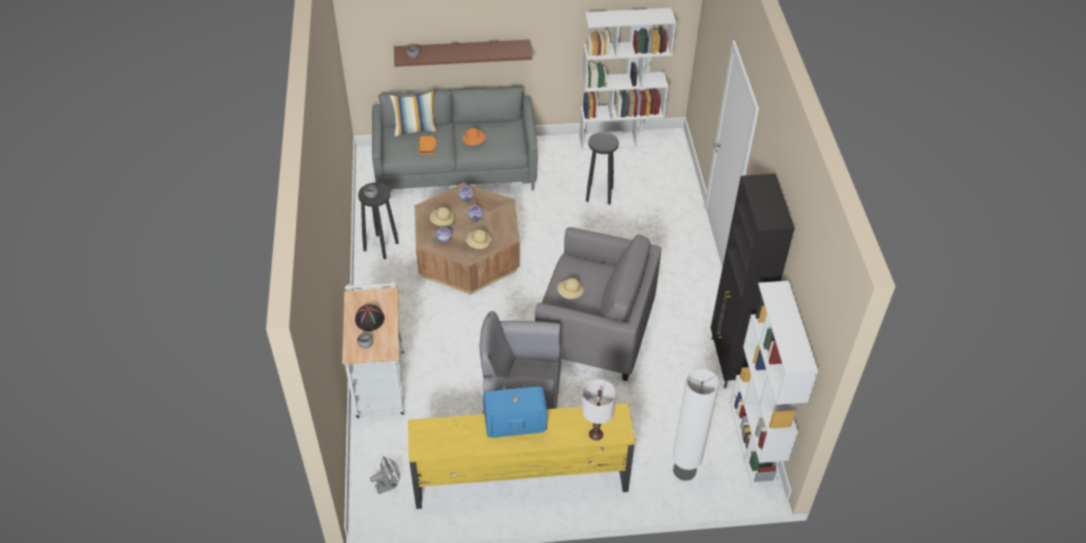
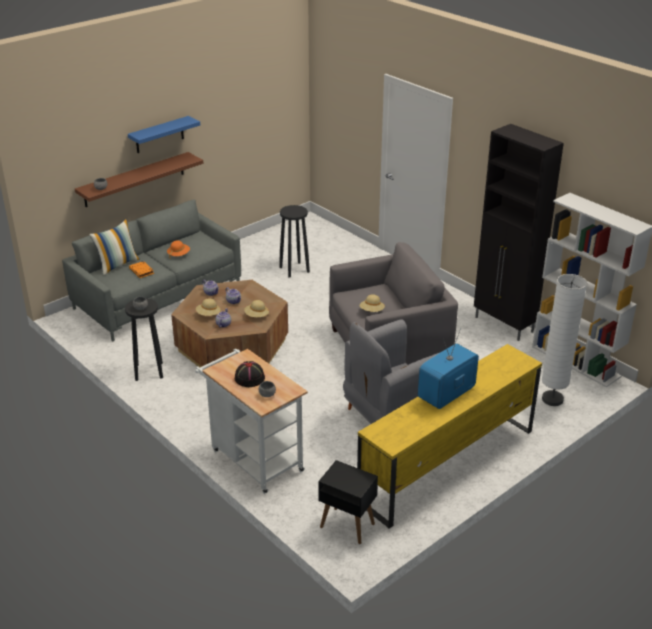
camera: 35 degrees left, 15 degrees down
(388, 485) = (346, 525): grey fan -> black side table
(496, 17) = (159, 135): none -> blue shelf
(596, 434) = (510, 371): white table lamp -> none
(620, 140) = (272, 234): white bookcase -> none

